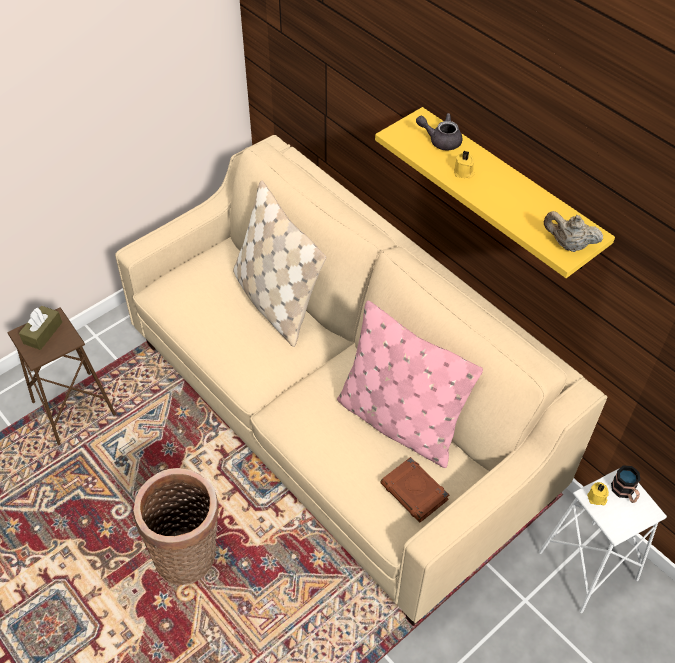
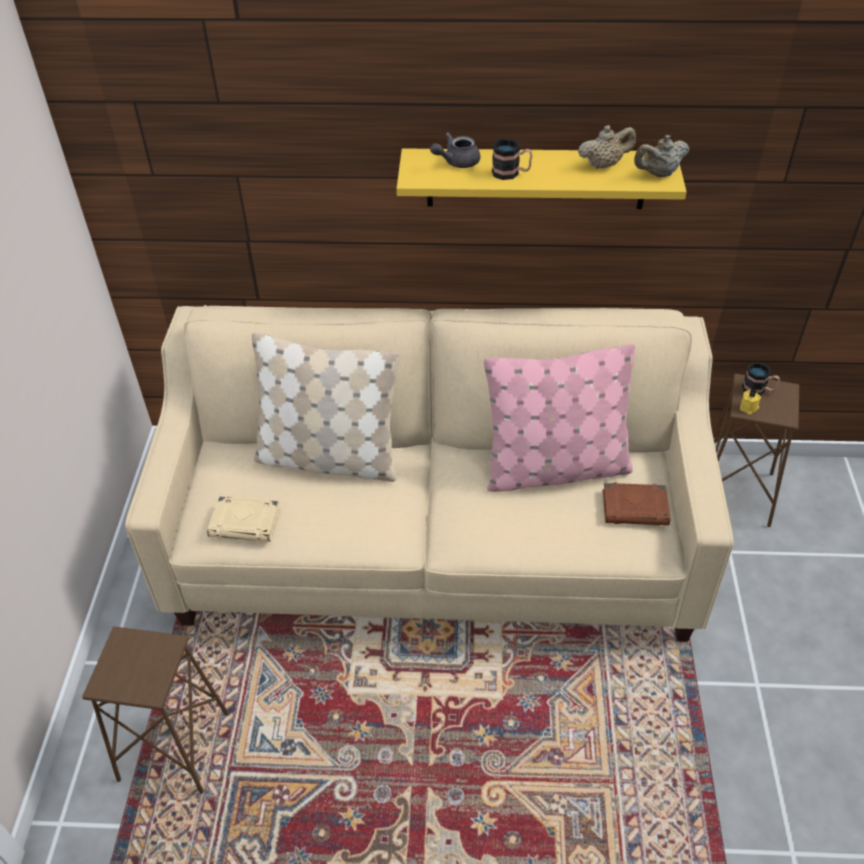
camera: 45 degrees left, 5 degrees down
(43, 333) = (127, 664): brown tissue box -> none
(185, 304) = (246, 522): none -> beige book
(189, 555) = (455, 763): basket -> none
(463, 173) = (511, 173): yellow candle -> mug
(540, 210) = (604, 165): none -> beige teapot
(587, 566) = (734, 493): white stool -> brown stool

